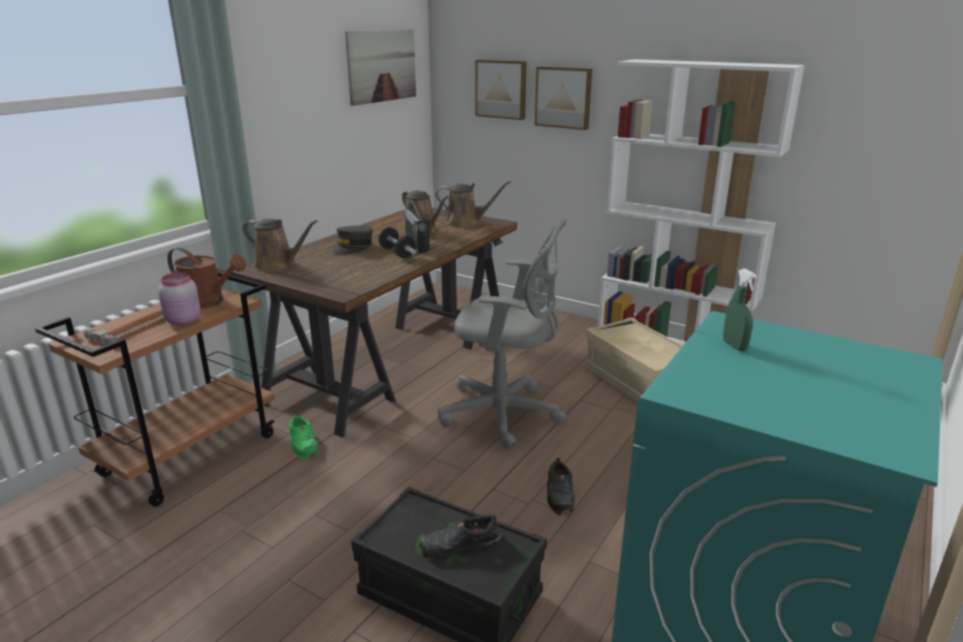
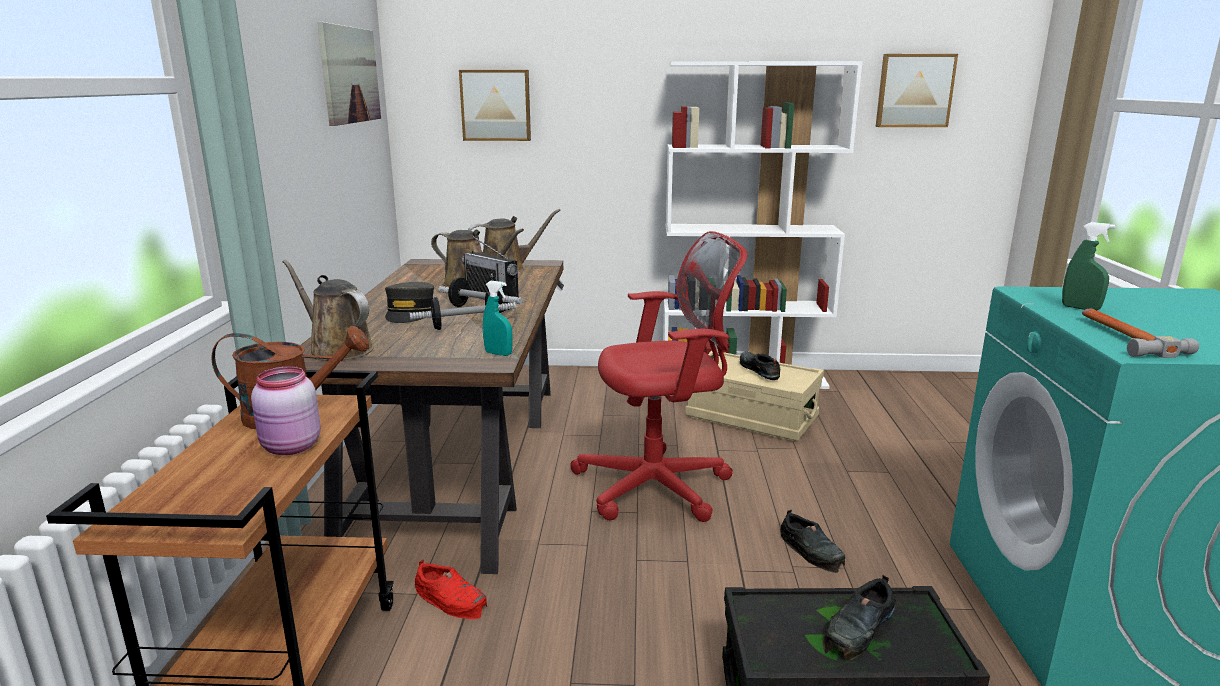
camera: 30 degrees left, 5 degrees down
(131, 329) = (215, 479): hammer -> hammer (1124, 337)
(278, 265) = (337, 349): brown watering can -> brown watering can turned 135 degrees counterclockwise
(303, 443) = (451, 599): green shoe -> red shoe
(356, 288) = (498, 354): none -> turquoise spray bottle
(368, 264) = (464, 326): none -> dumbbell
(505, 414) = (660, 486): grey office chair -> red office chair
(564, 97) = (581, 110): picture -> picture (914, 90)
(646, 343) = (758, 370): none -> black shoe

